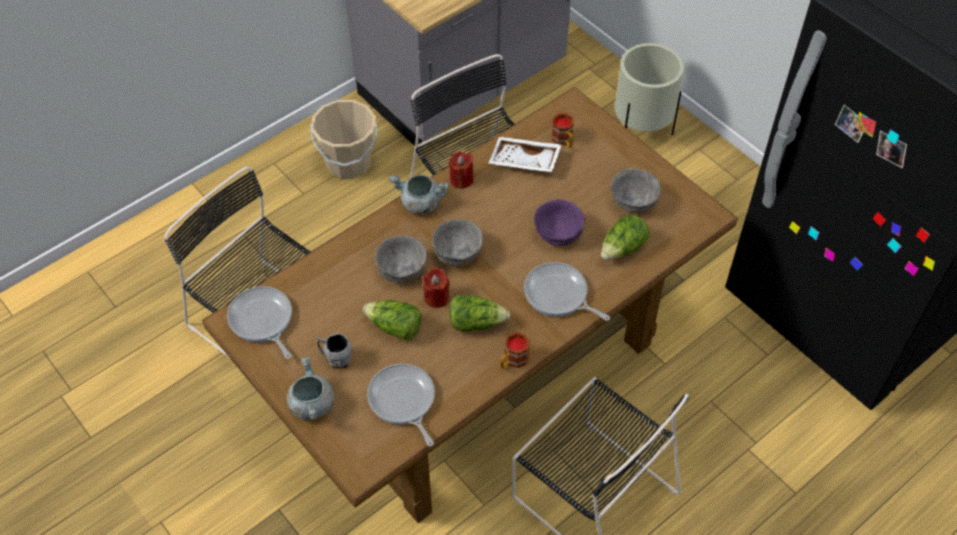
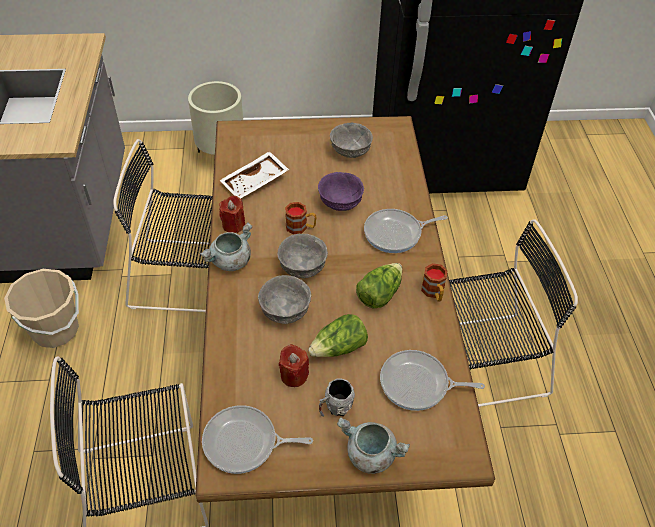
camera: 55 degrees left, 5 degrees down
(436, 297) = (333, 304): red candle -> red candle (294, 375)
(563, 141) = (259, 153): mug -> mug (300, 227)
(623, 248) = (385, 179): lettuce -> none

